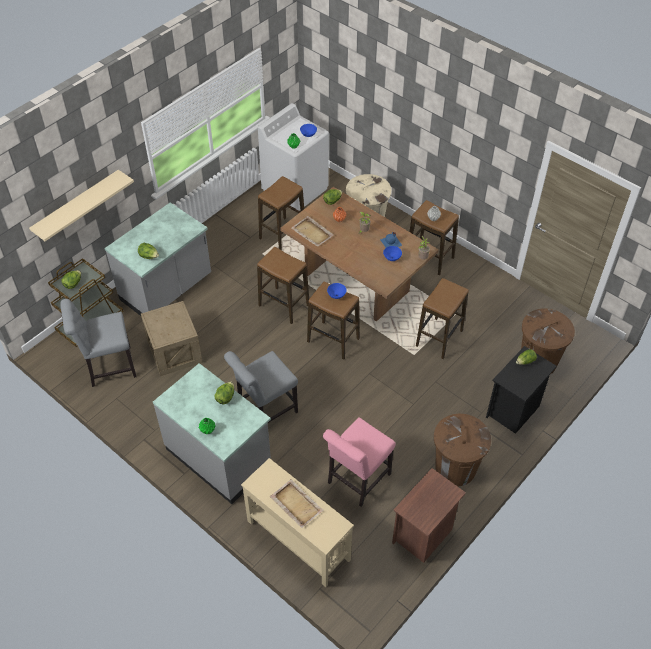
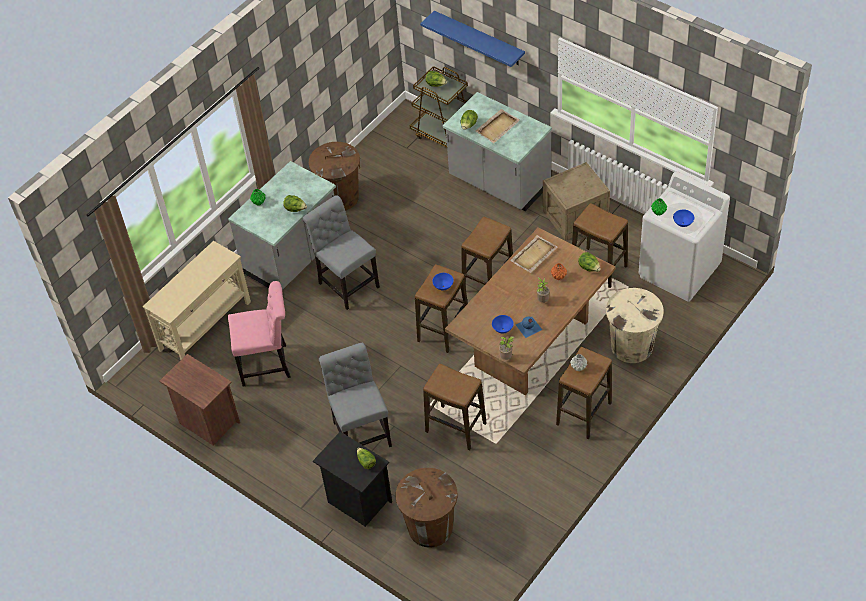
camera: 90 degrees right, 0 degrees up
(77, 205) = (479, 38): beige shelf -> blue shelf
(108, 367) = (392, 159): grey chair -> grey chair (361, 431)
(174, 351) = (416, 203): crate -> crate (576, 216)
(296, 504) = (192, 280): beige tray -> beige tray (498, 127)
(356, 480) = (268, 364): pink chair -> pink chair turned 135 degrees clockwise
(455, 468) = (282, 447): brown trash can -> brown trash can (340, 197)

